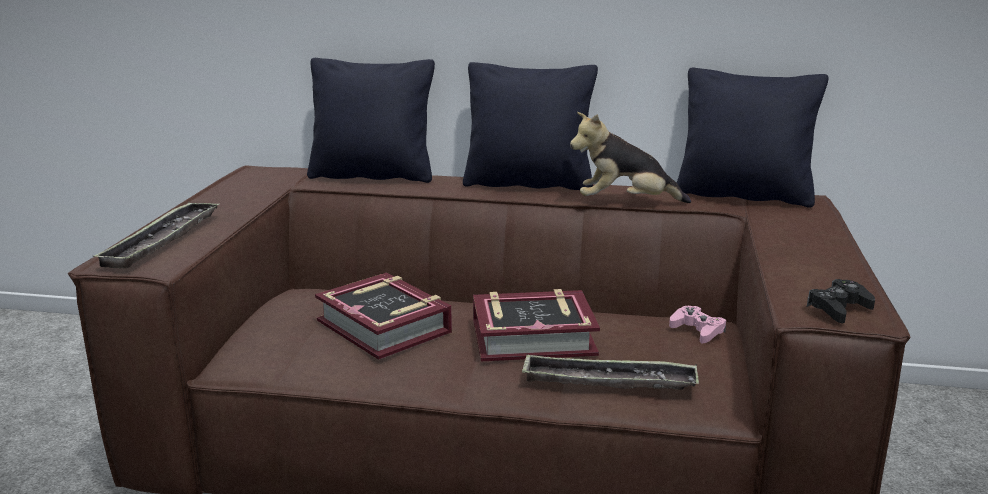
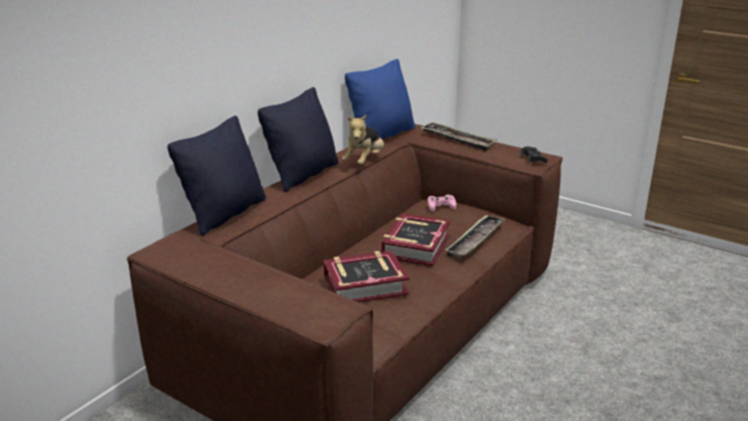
camera: 65 degrees left, 5 degrees up
(162, 241) = (295, 302): tray -> tray (457, 140)
(743, 196) = (382, 135): black pillow -> blue pillow

